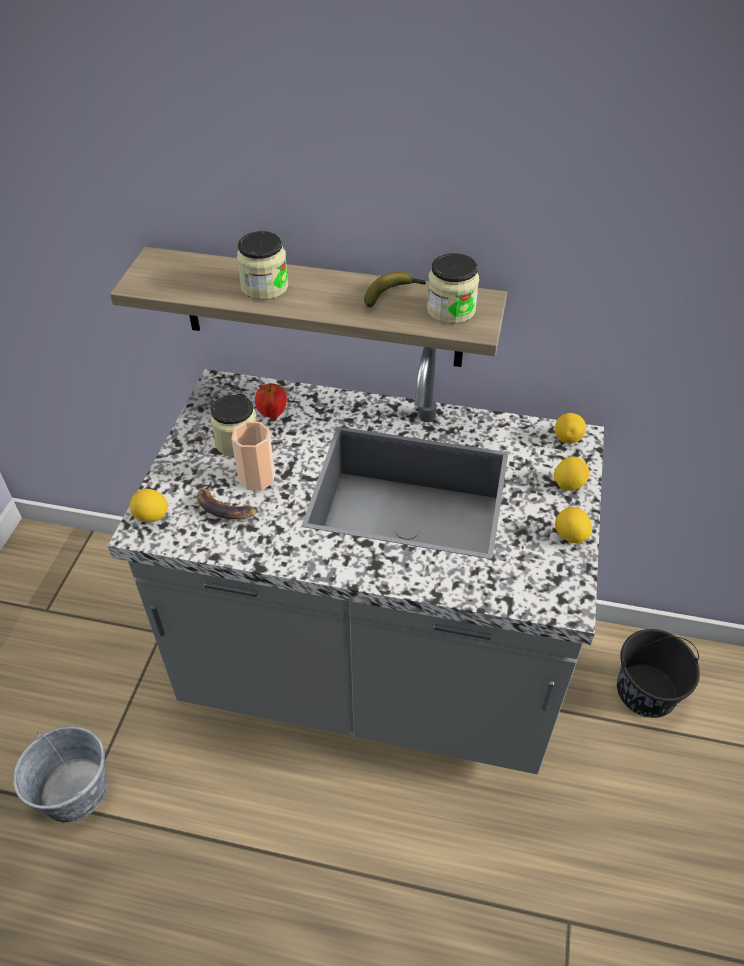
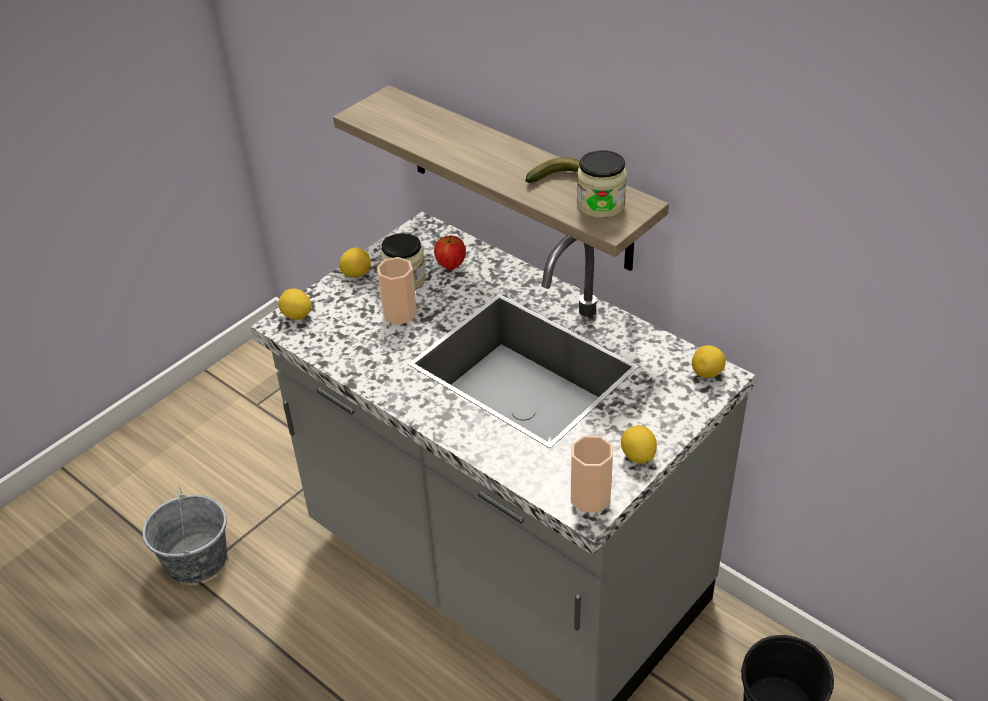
camera: 30 degrees right, 5 degrees down
(225, 507) = (358, 328): banana -> none
(264, 287) = (457, 143): jar -> none
(561, 591) = (590, 497): none -> cup
(568, 484) = (673, 413): lemon -> lemon (356, 274)

